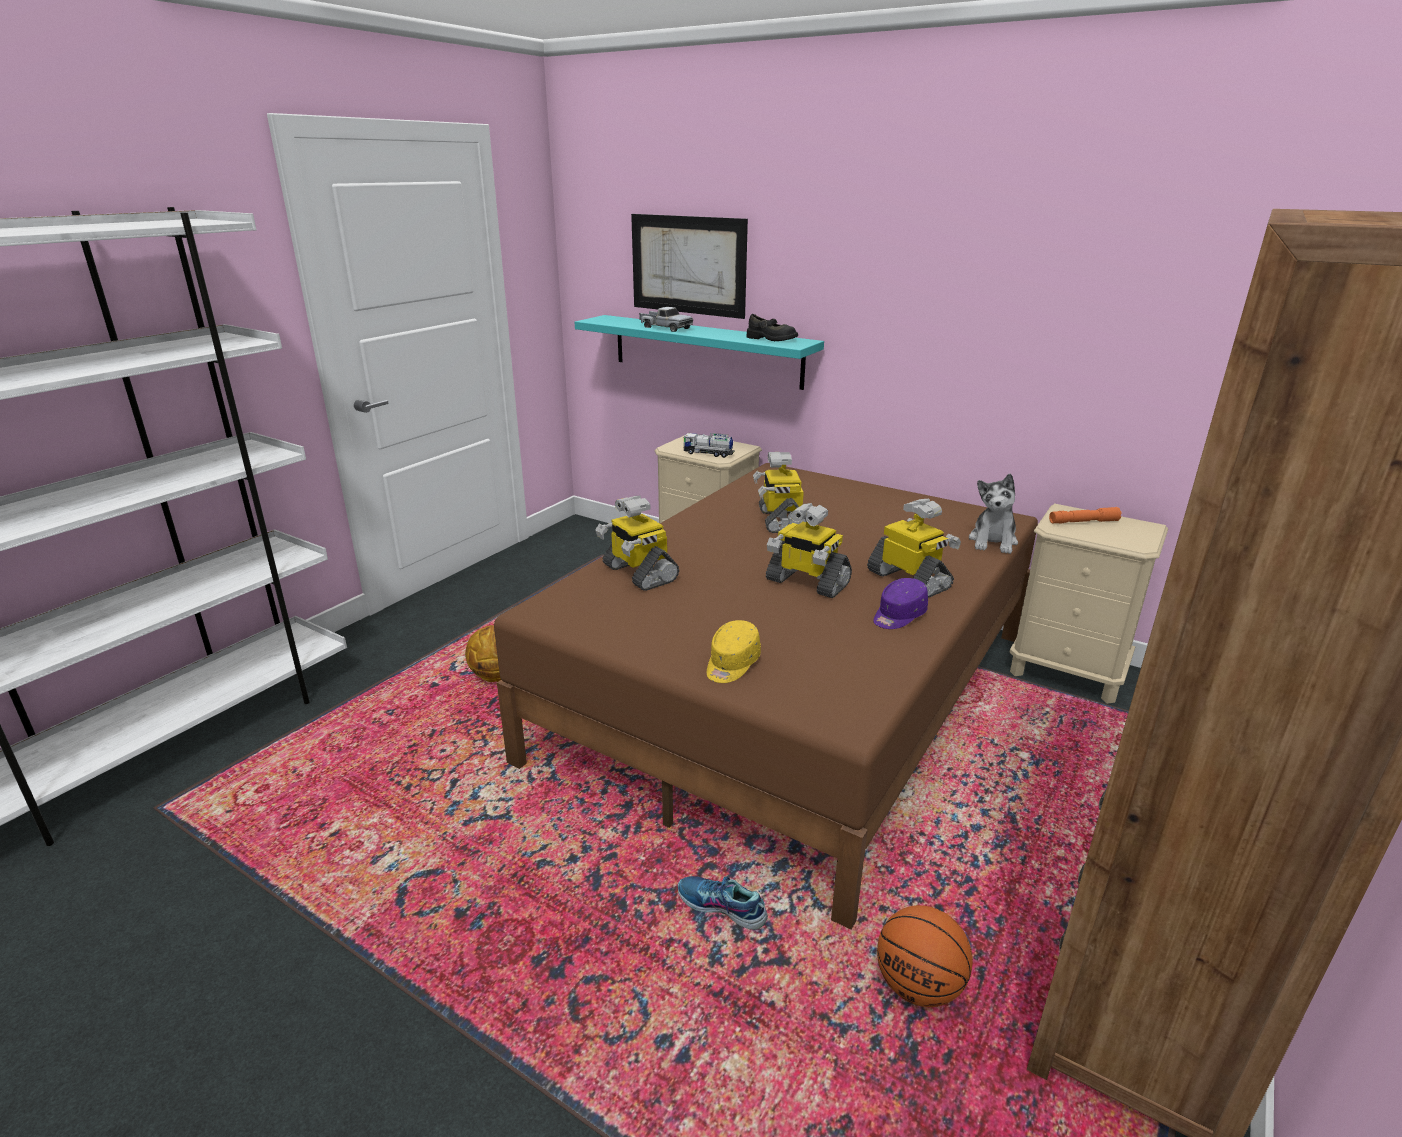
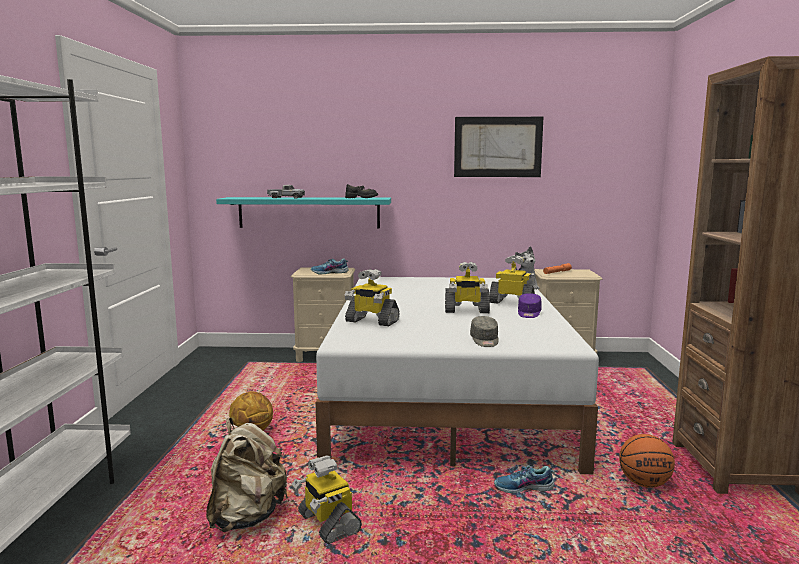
camera: 30 degrees left, 15 degrees down
(372, 806) = (247, 517): none -> beige backpack
(688, 265) = (293, 160): picture -> picture (498, 147)
(708, 453) = (329, 273): toy truck -> shoe
(731, 664) = (484, 340): yellow cap -> grey cap
(780, 520) = (410, 294): toy robot -> toy robot (327, 524)
(793, 694) = (447, 397): brown bed -> white bed

